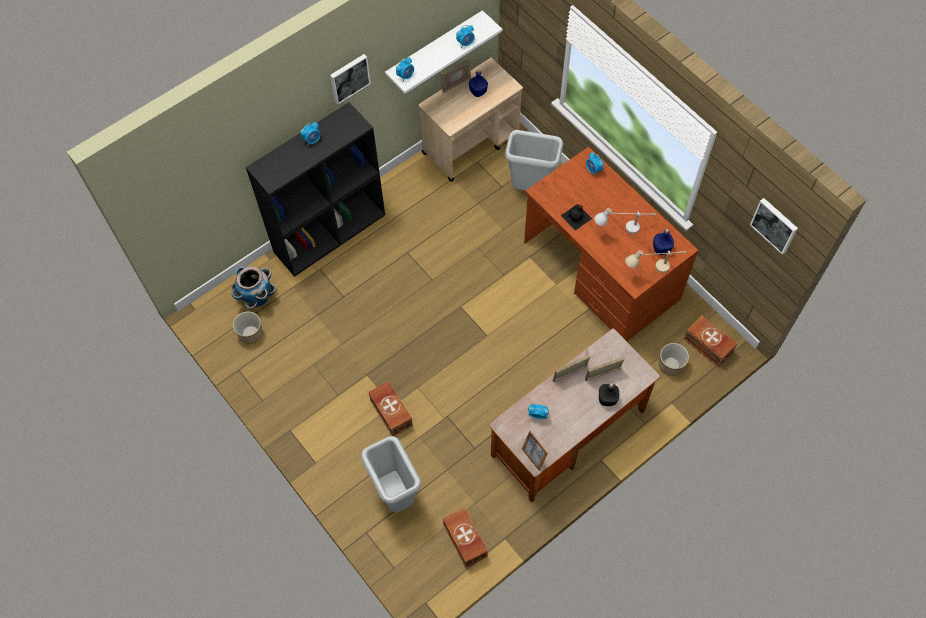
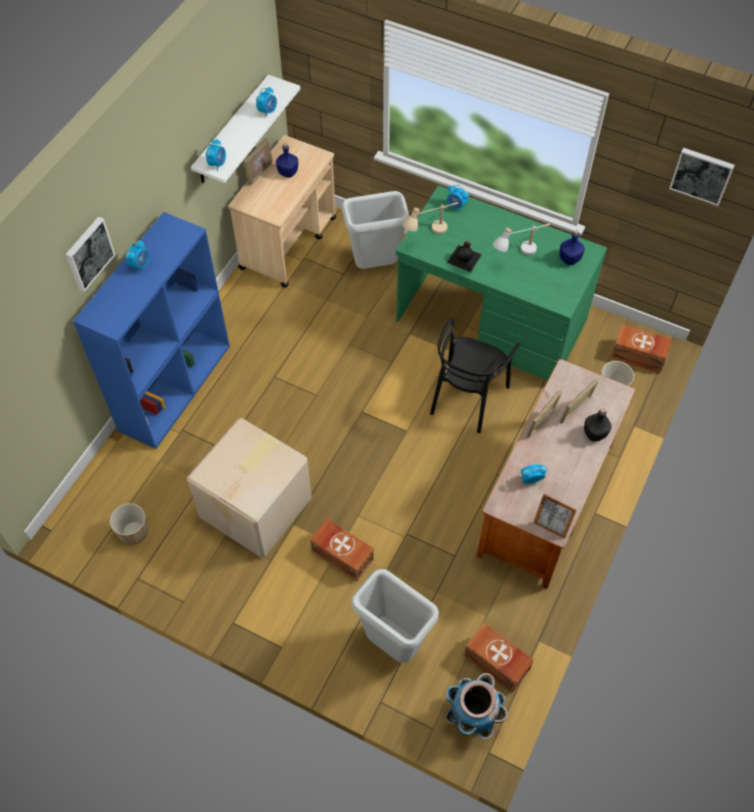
camera: 25 degrees left, 5 degrees down
(257, 298) = (122, 489): planter -> planter (473, 717)
(330, 232) = (175, 386): black bookcase -> blue bookcase
(347, 350) = (257, 507): none -> cardboard box
(349, 77) = (158, 179): picture -> picture (88, 253)
(548, 327) = (467, 398): none -> black chair
(600, 271) = (491, 322): brown desk -> green desk
(652, 269) = (572, 282): beige table lamp -> beige table lamp (430, 234)

